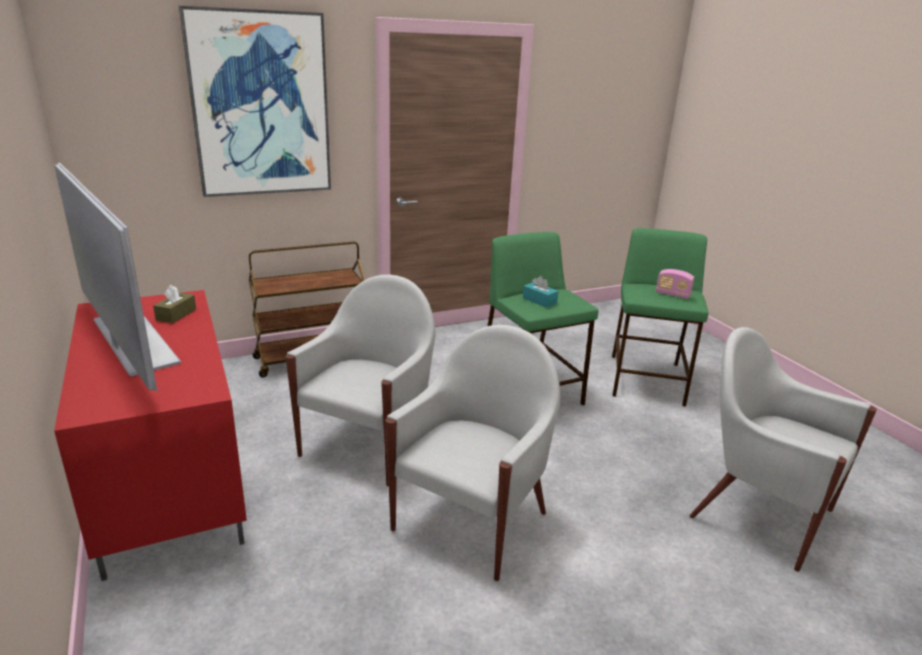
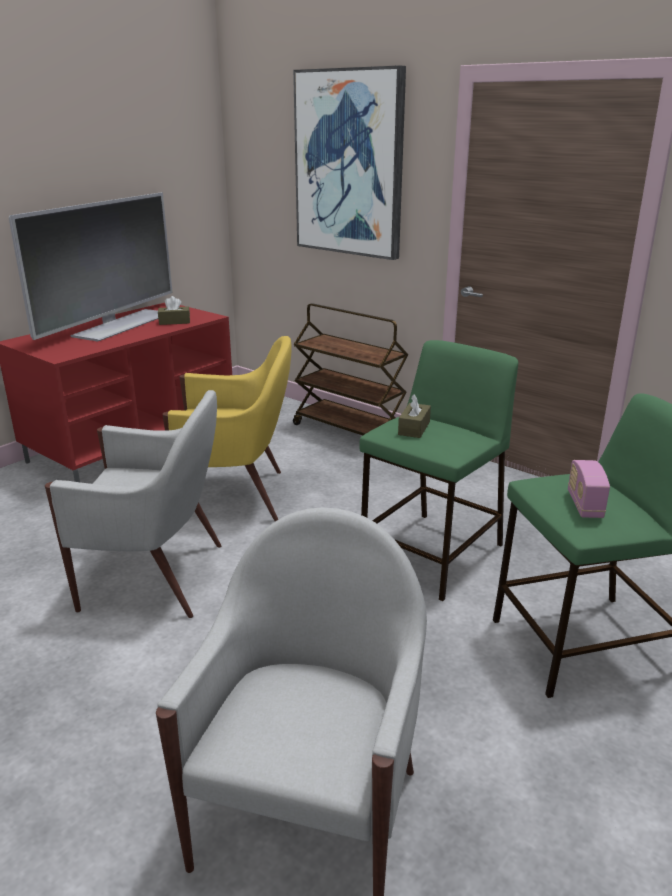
camera: 65 degrees right, 0 degrees up
(369, 444) = (236, 496): white armchair -> yellow armchair
(539, 300) = (414, 428): turquoise tissue box -> brown tissue box

